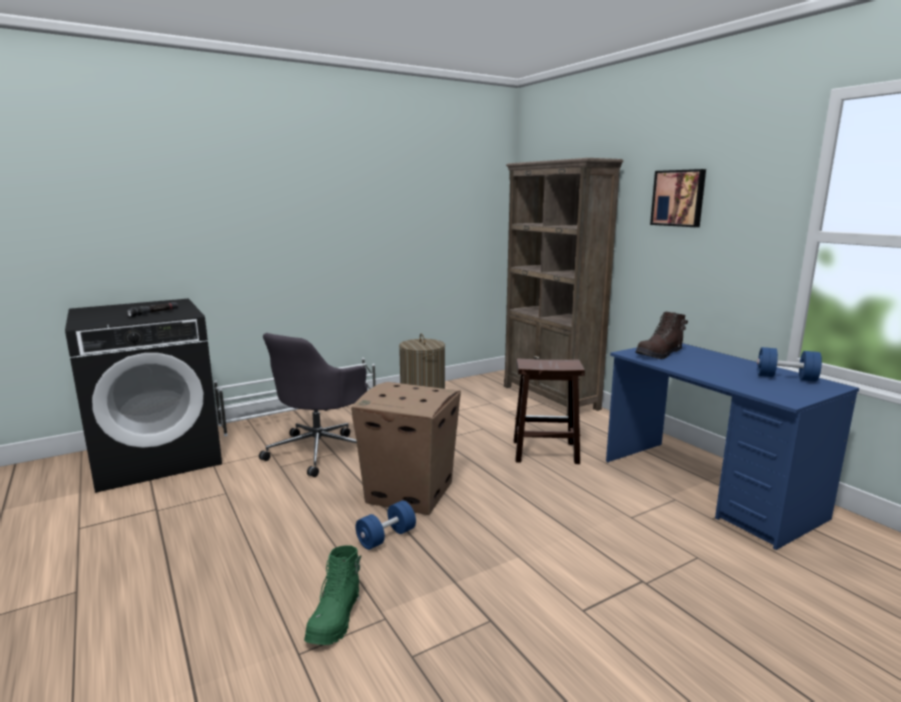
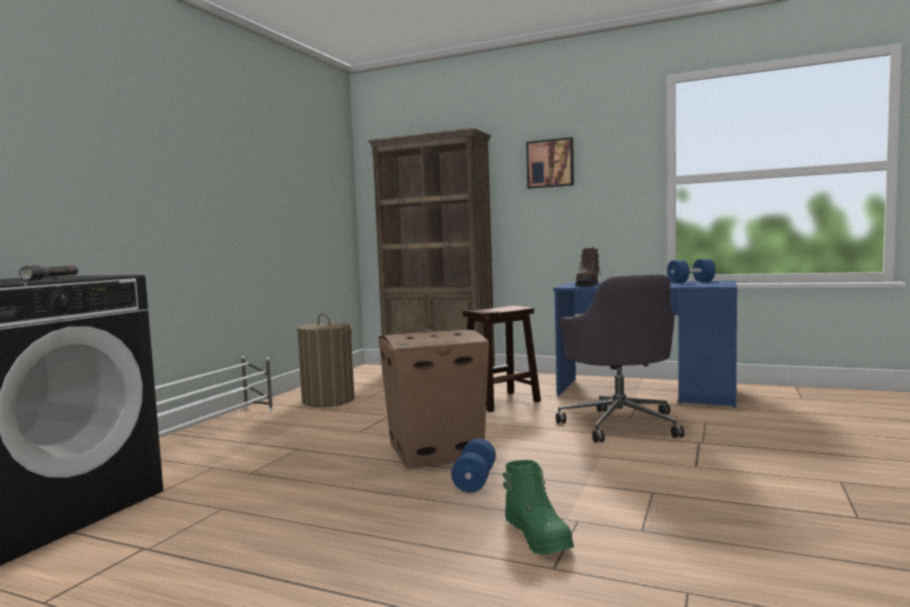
camera: 35 degrees left, 10 degrees down
(320, 451) = (276, 451): grey office chair -> grey office chair (620, 424)

